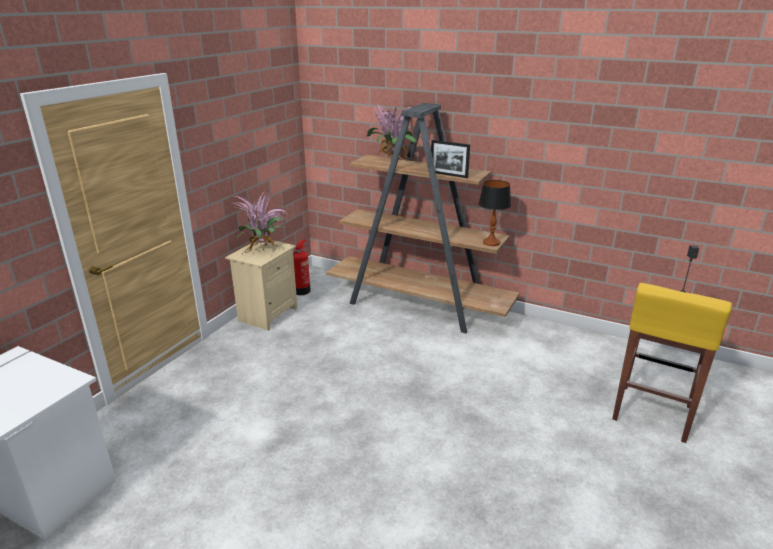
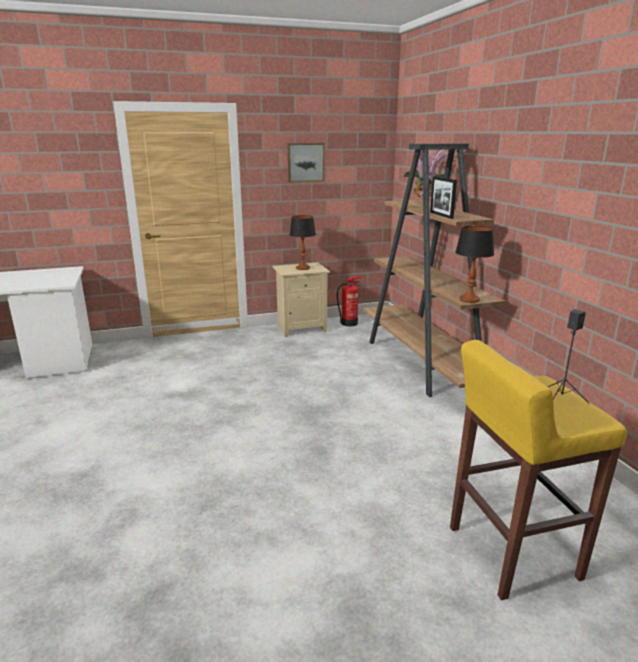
camera: 45 degrees right, 5 degrees down
(236, 130) = (305, 162): none -> picture
(263, 250) = (303, 268): potted plant -> table lamp

